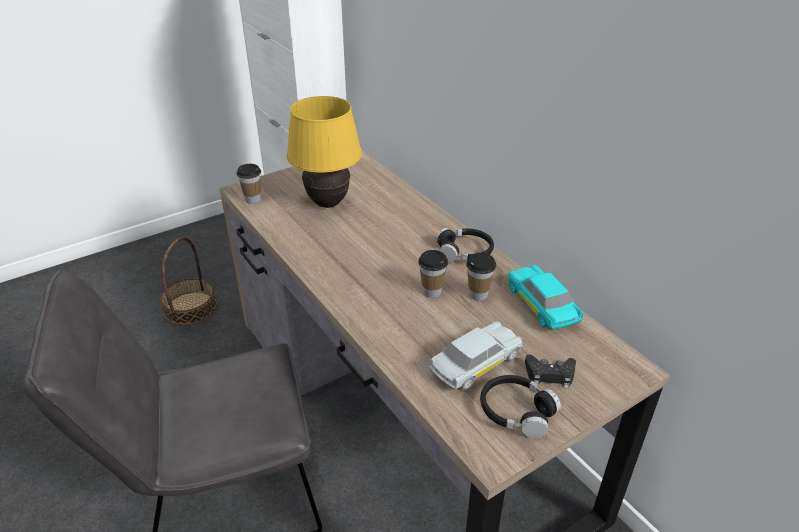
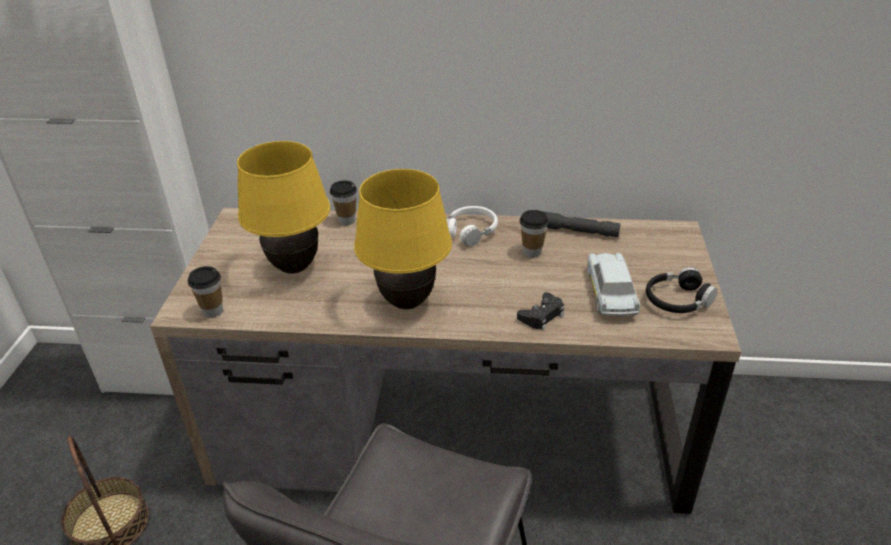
camera: 50 degrees left, 0 degrees up
(343, 265) = (406, 302): none -> yellow table lamp
(432, 292) = (502, 272): cup -> cup (347, 220)
(464, 252) = (470, 231): black headphones -> white headphones
(541, 305) = (577, 231): turquoise toy car -> grey flashlight
(550, 375) = (653, 266): black game controller -> black game controller (542, 316)

